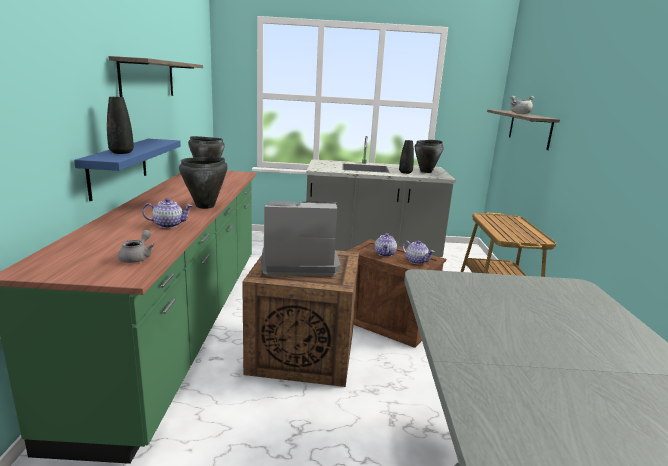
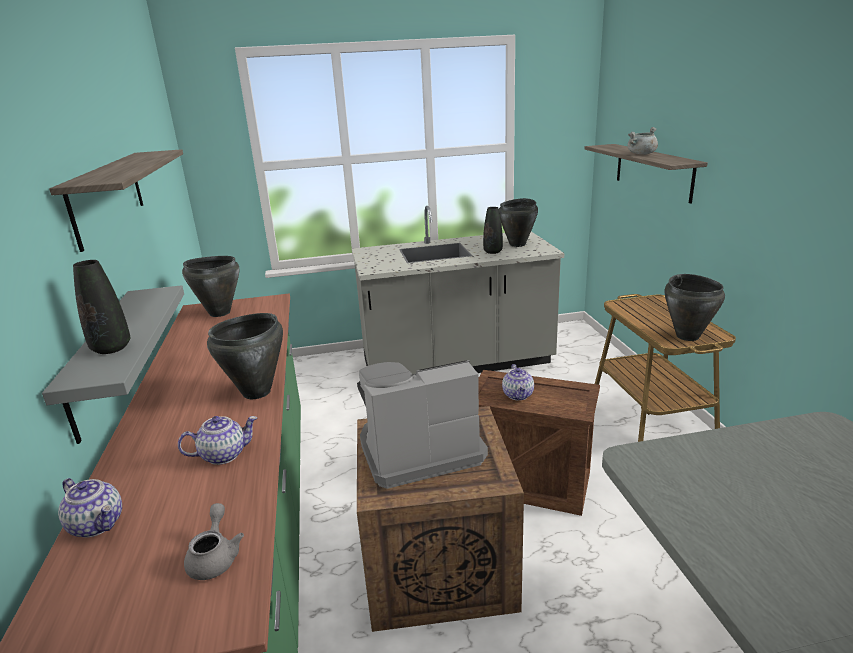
camera: 10 degrees left, 5 degrees up
(118, 167) = (102, 361): blue shelf -> grey shelf
(416, 261) = (565, 398): teapot -> teapot (98, 524)
(520, 237) = (687, 336): none -> black cooking pot

